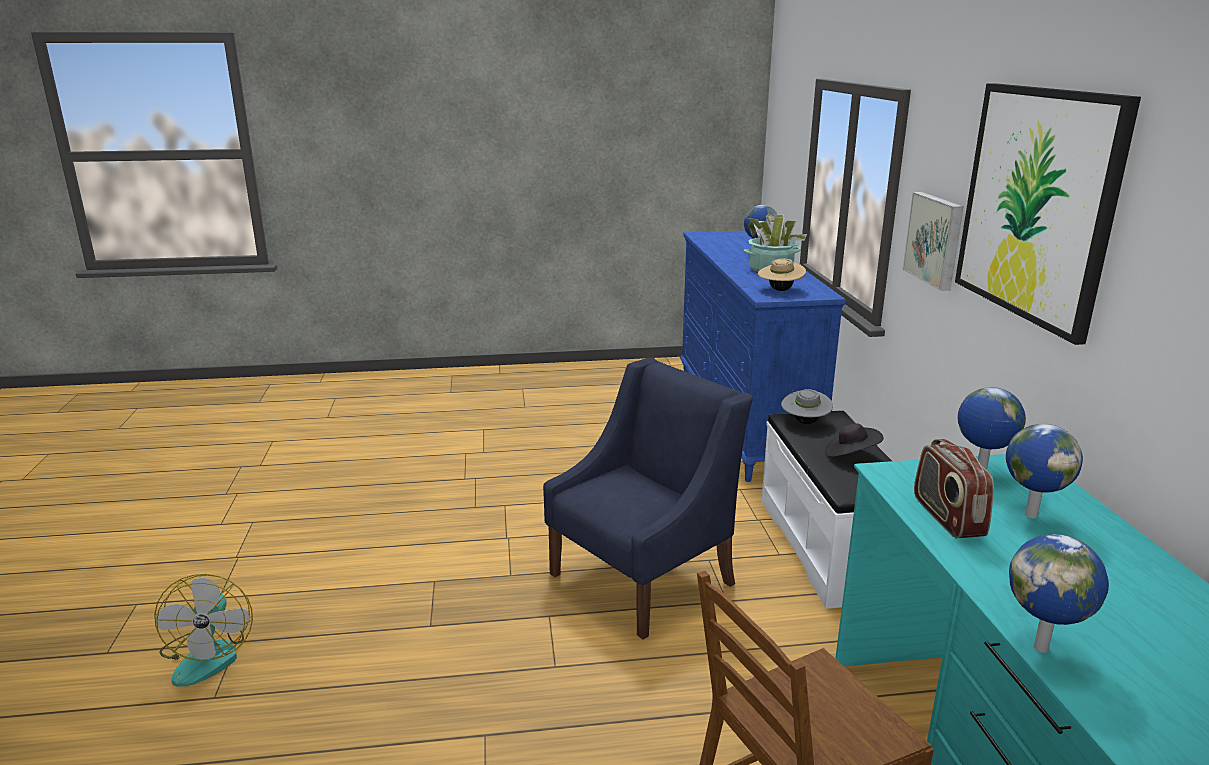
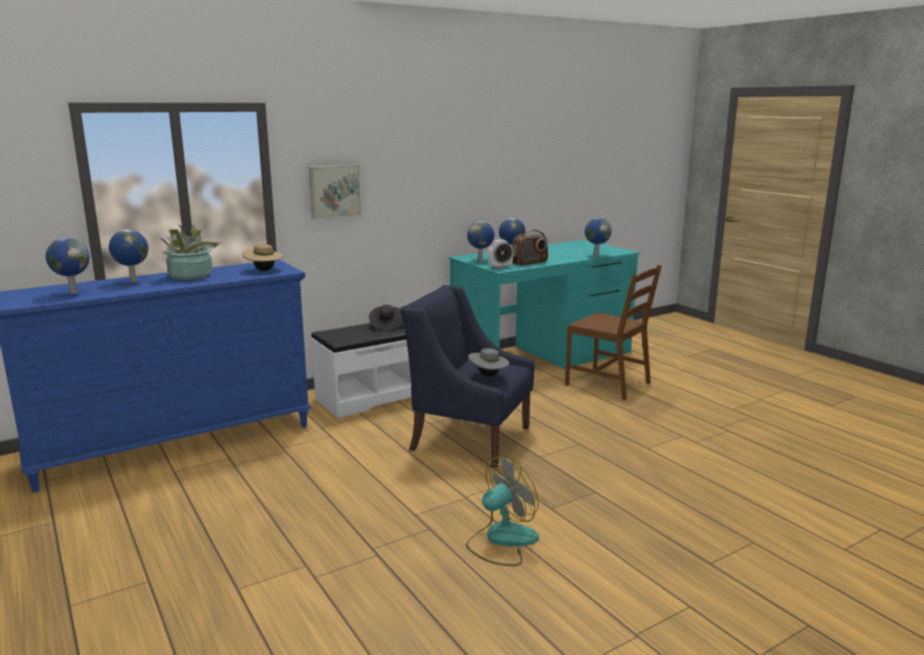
camera: 115 degrees left, 5 degrees down
(209, 654) = (735, 568): fan -> fan (501, 540)
(727, 244) = (73, 293): none -> globe
(805, 422) = (343, 337): grey hat -> grey hat (488, 375)
(906, 475) = (500, 267): none -> alarm clock
(1037, 204) = (414, 148): picture -> none

